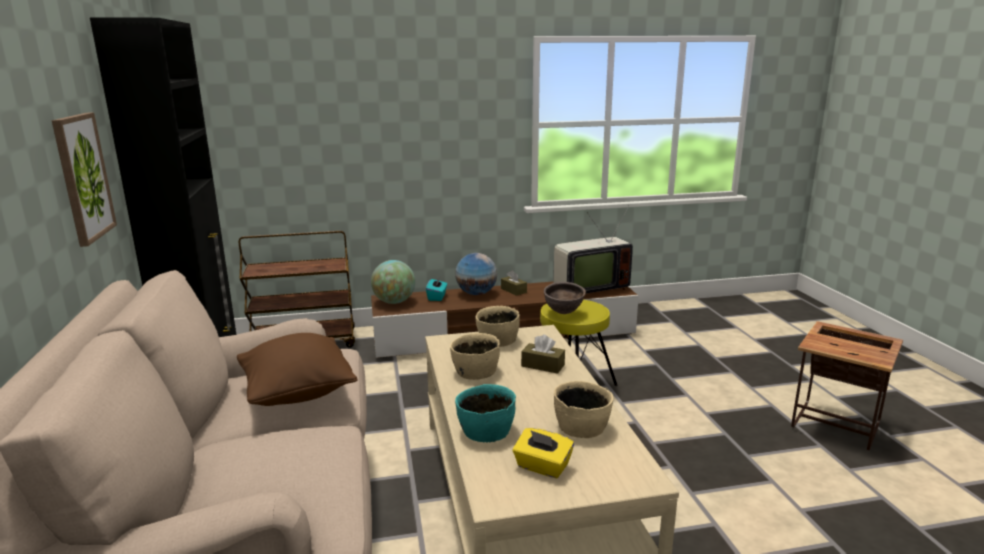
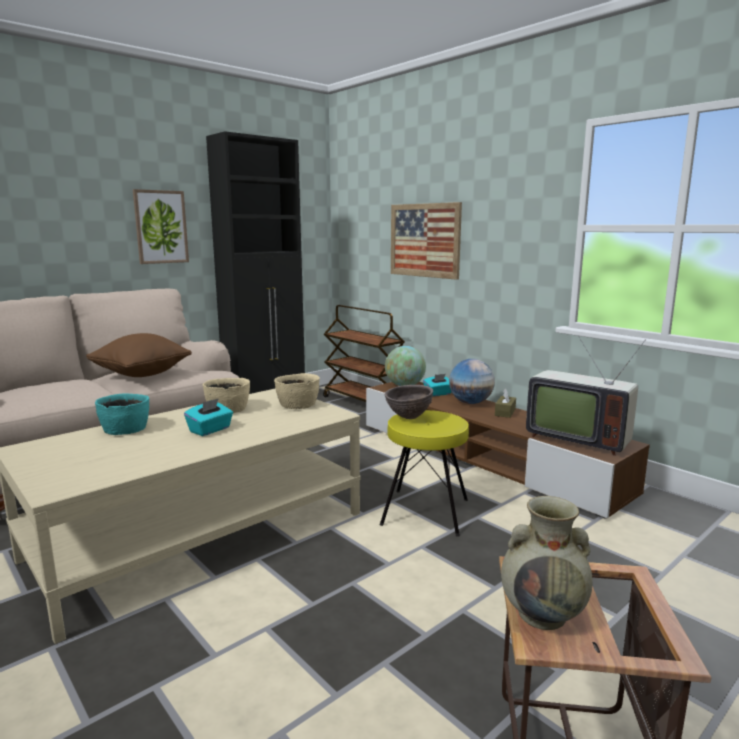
camera: 60 degrees right, 5 degrees down
(358, 144) = (424, 240): none -> picture
(534, 388) = (210, 430): none -> turquoise tissue box
(542, 467) = (71, 454): yellow tissue box -> none
(543, 365) = (259, 426): brown tissue box -> none
(581, 426) = (145, 455): beige bowl -> none
(857, 353) = (543, 614): none -> beige vase

